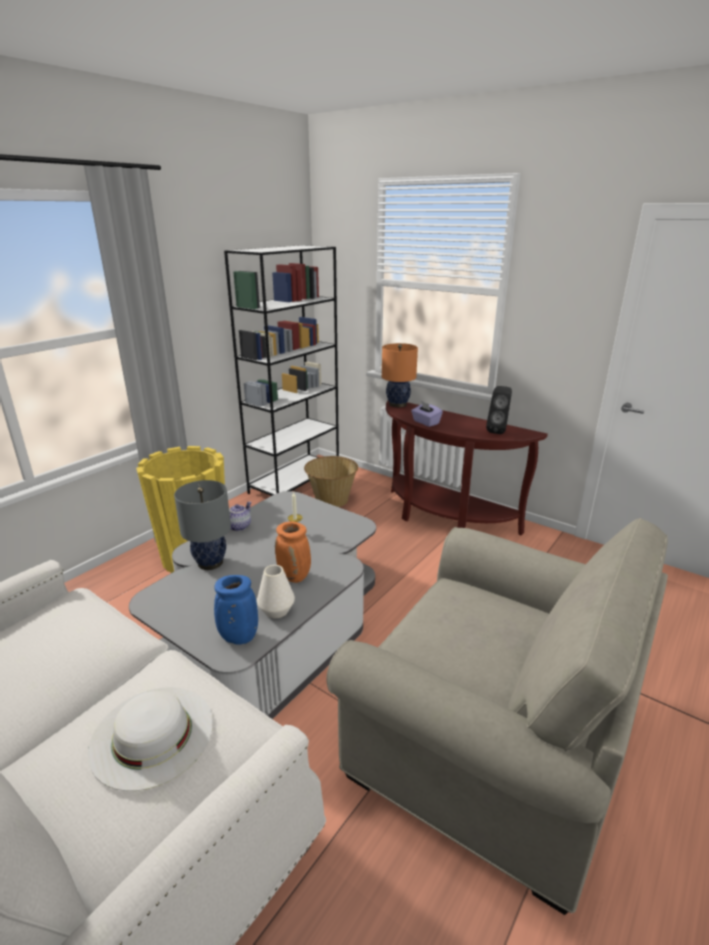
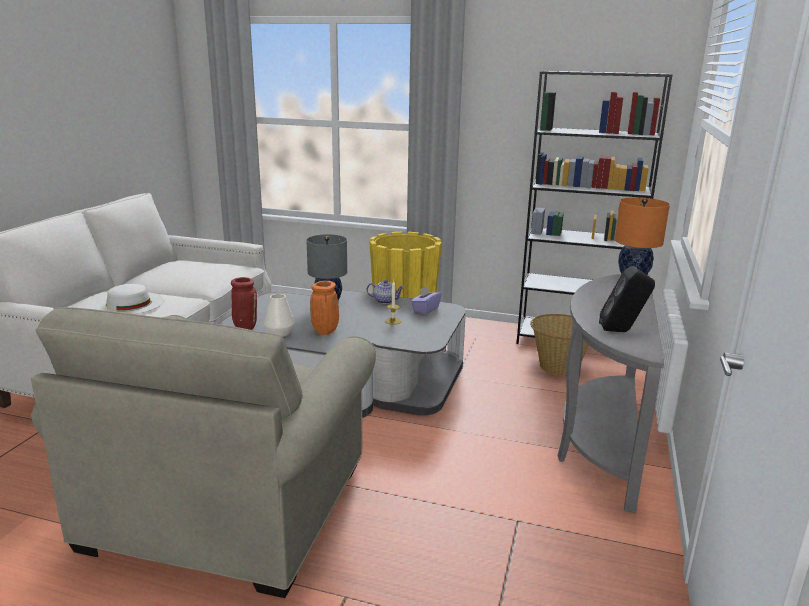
camera: 70 degrees right, 5 degrees down
(238, 638) = (245, 327): blue vase -> red vase
(425, 422) = (591, 294): purple tissue box -> purple tissue box (425, 309)
(443, 518) = (600, 441): brown console table -> grey console table

